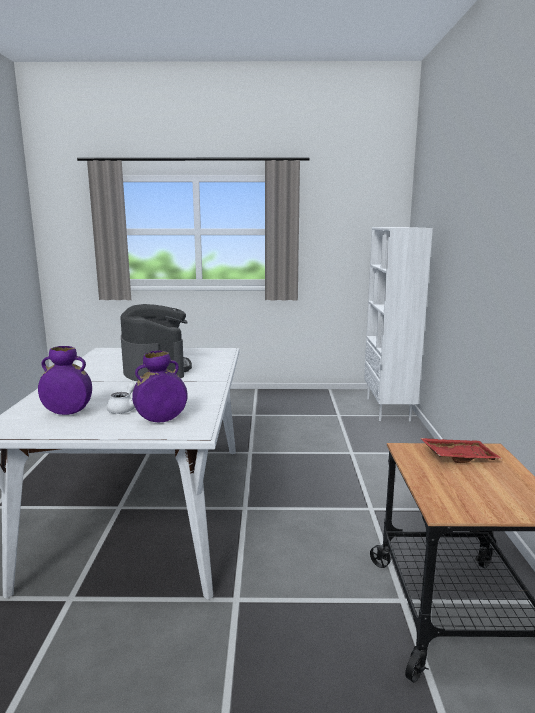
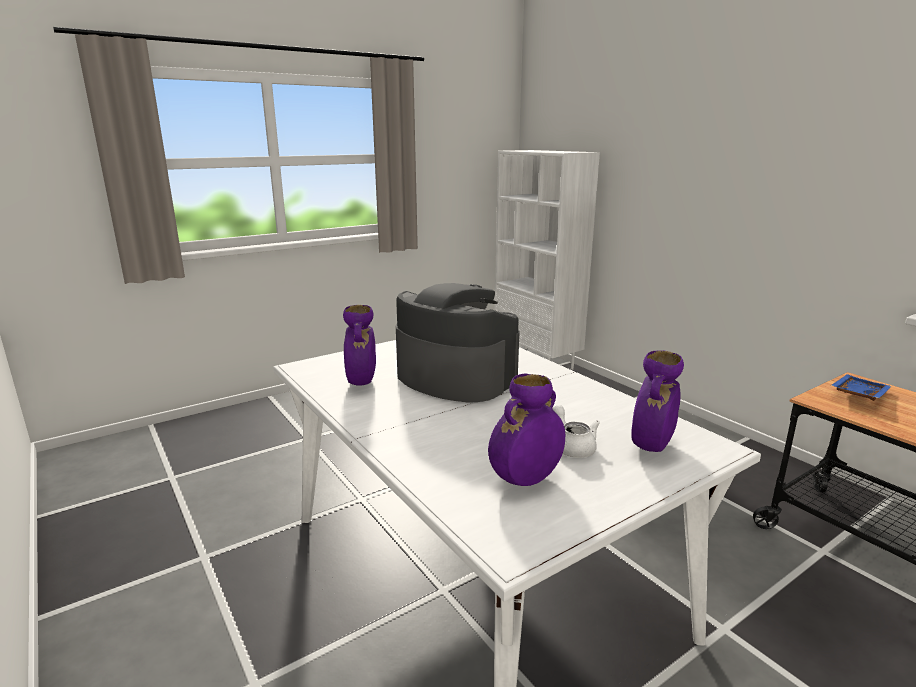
camera: 35 degrees left, 5 degrees up
(110, 361) = (361, 382): none -> purple vase
(458, 457) = (857, 394): red tray -> blue tray

